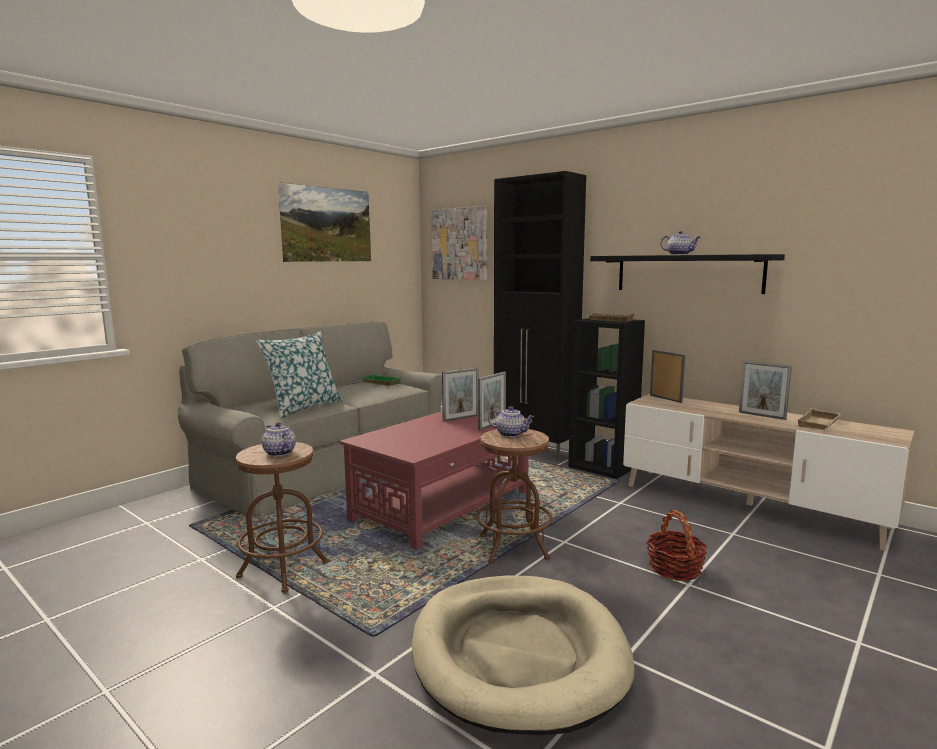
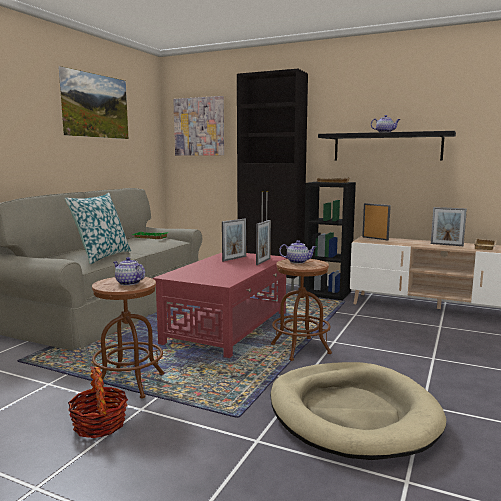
camera: 15 degrees left, 0 degrees up
(674, 568) = (418, 350): basket -> basket (99, 425)

